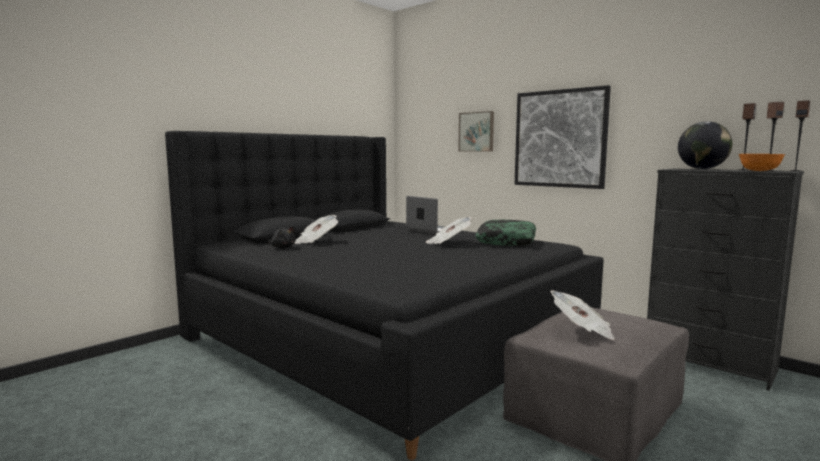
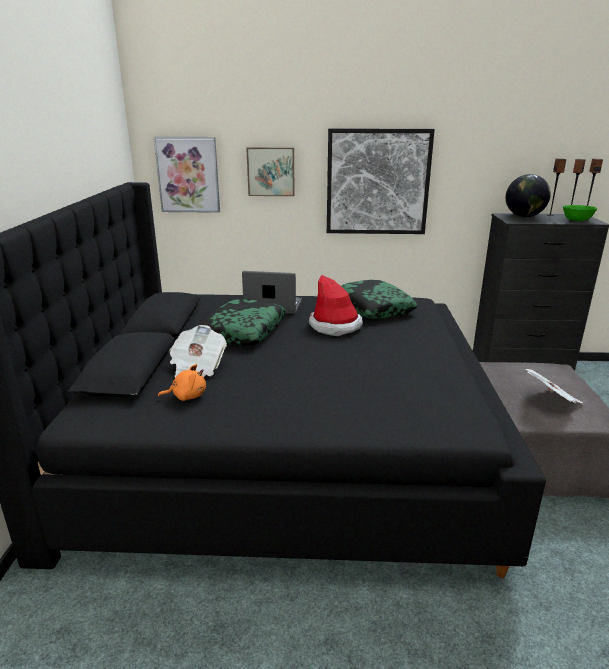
camera: 40 degrees left, 15 degrees up
(282, 247) = (187, 396): black plush toy -> orange plush toy
(383, 236) = (244, 331): none -> pillow
(424, 136) = (188, 175): none -> picture
(448, 242) = (335, 326): newspaper -> hat
(759, 171) = (576, 220): orange bowl -> green bowl

